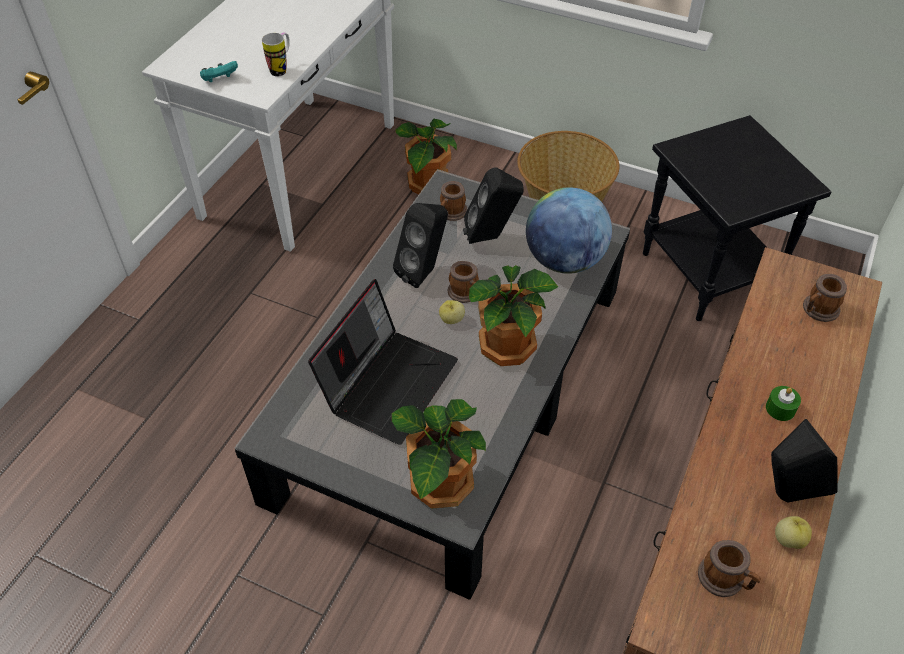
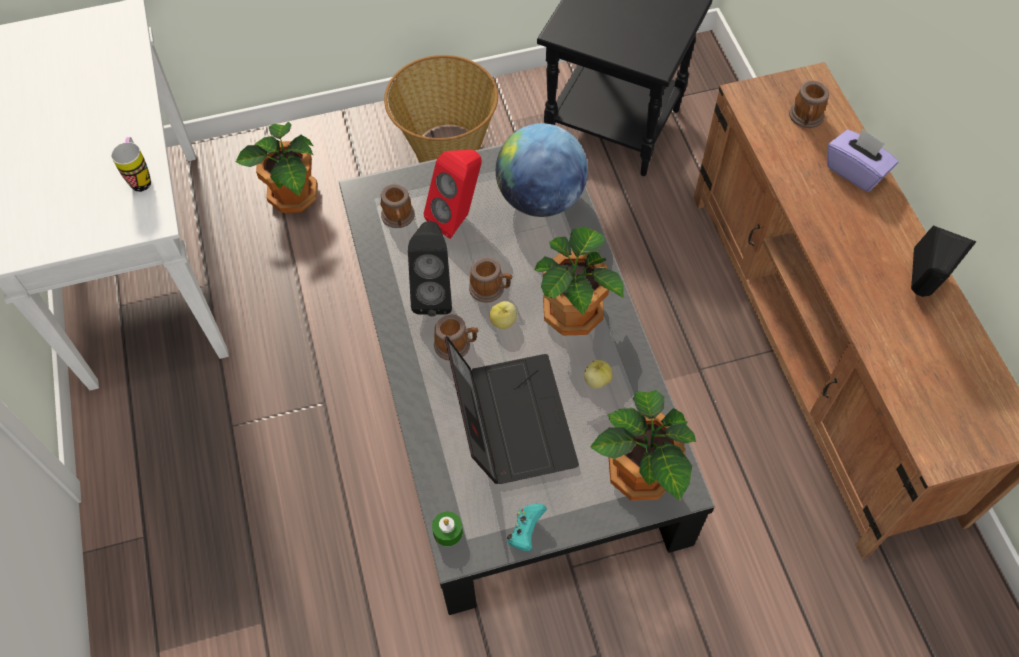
camera: 40 degrees left, 10 degrees up
(220, 80) = (87, 233): turquoise game controller -> turquoise game controller (525, 532)
(491, 237) = (458, 218): black speaker -> red speaker
(725, 579) = (942, 387): mug -> mug (456, 345)
(780, 409) = (855, 222): green candle -> green candle (448, 532)
(788, 539) = (950, 324): apple -> apple (597, 380)
(823, 373) = (855, 171): none -> purple tissue box

